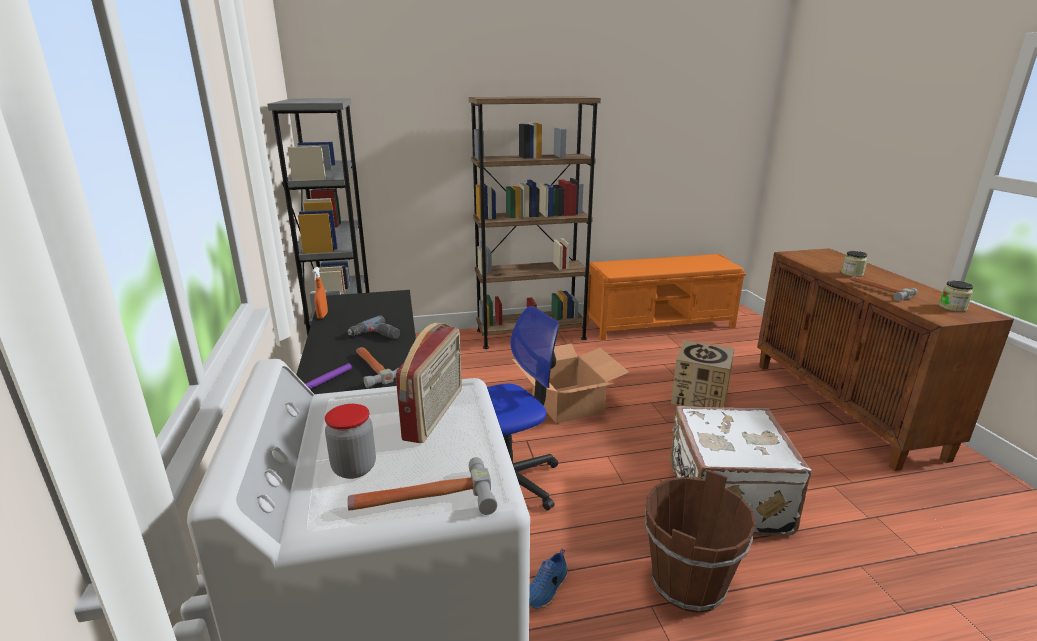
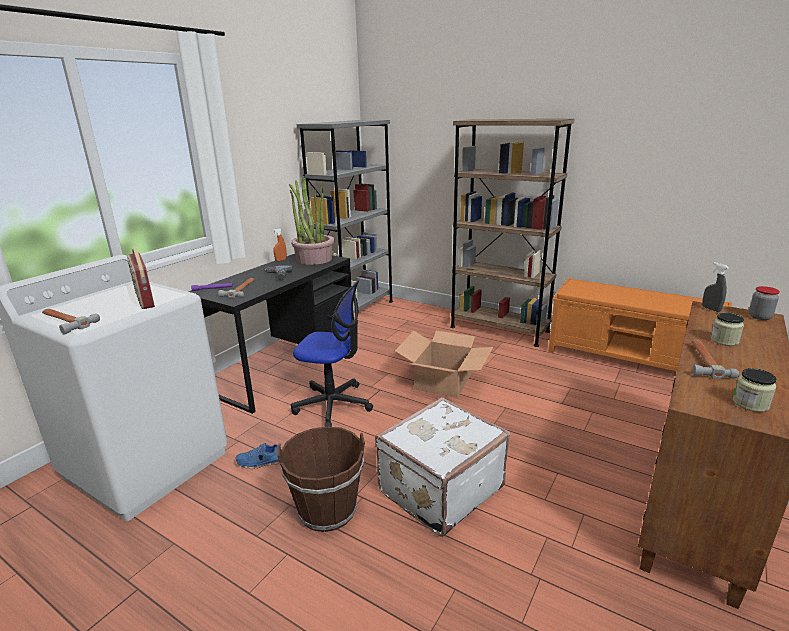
camera: 45 degrees right, 0 degrees up
(354, 468) = (81, 305): jar -> jar (759, 317)
(367, 302) = (314, 259): none -> potted plant
(435, 414) = (144, 299): radio -> radio turned 90 degrees clockwise
(699, 397) = (555, 422): cardboard box -> none
(796, 255) = (711, 309): none -> grey spray bottle

